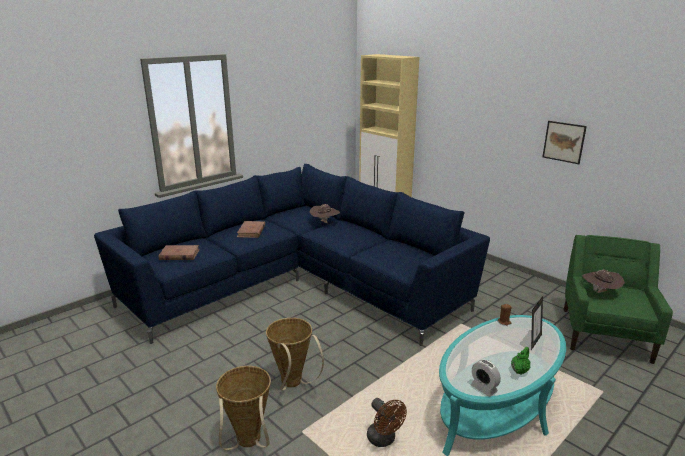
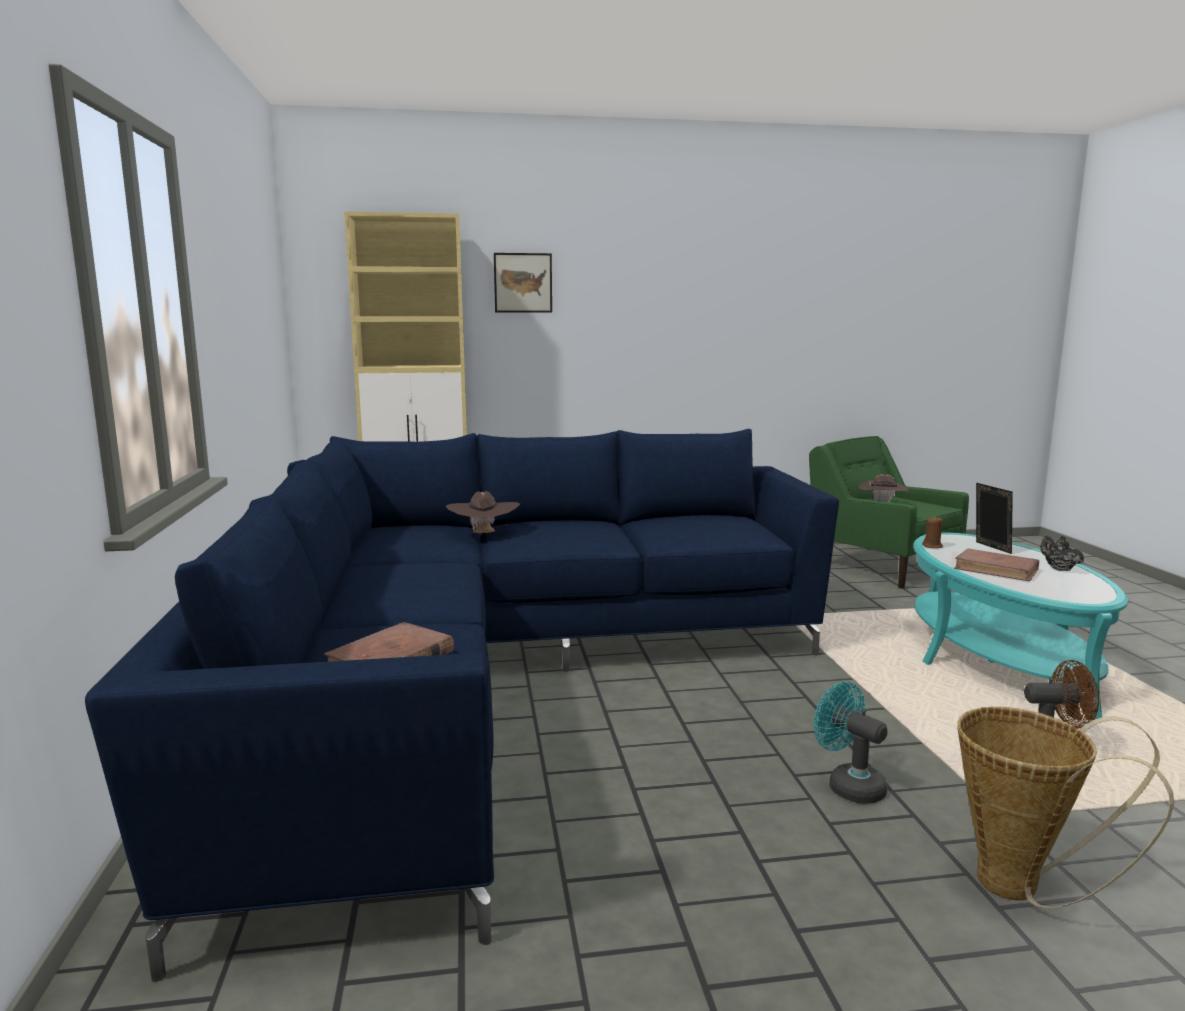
camera: 55 degrees left, 10 degrees down
(251, 231) = (406, 579): brown book -> brown book (996, 569)
(293, 384) = (848, 785): basket -> turquoise fan
(483, 388) = (1098, 592): alarm clock -> none
(519, 370) = (1058, 569): green teapot -> black teapot
(564, 142) = (733, 334): picture -> picture (523, 283)

